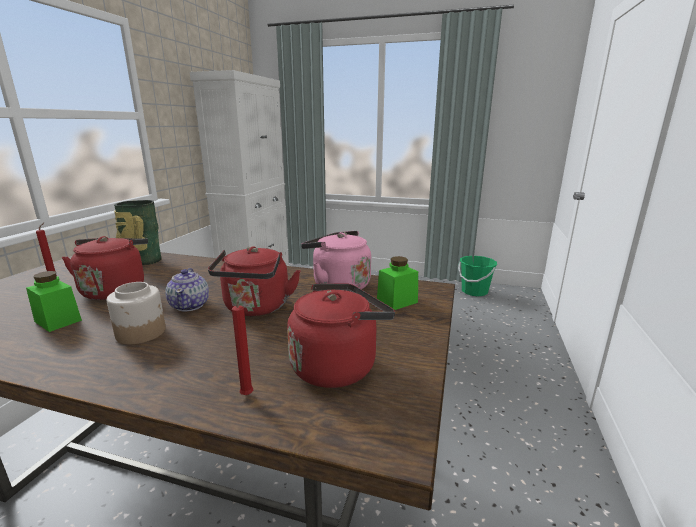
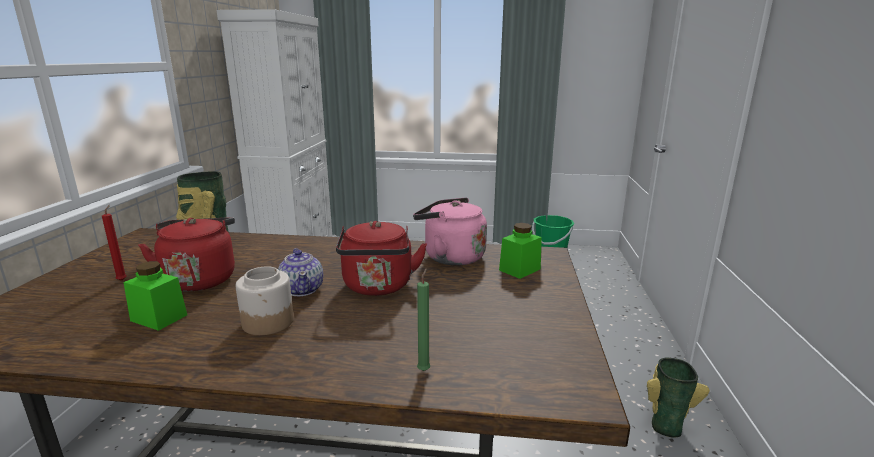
camera: 10 degrees left, 0 degrees up
(248, 394) = (424, 369): red candle -> green candle
(337, 365) = (495, 335): red kettle -> none
(550, 467) = (665, 424): none -> vase

